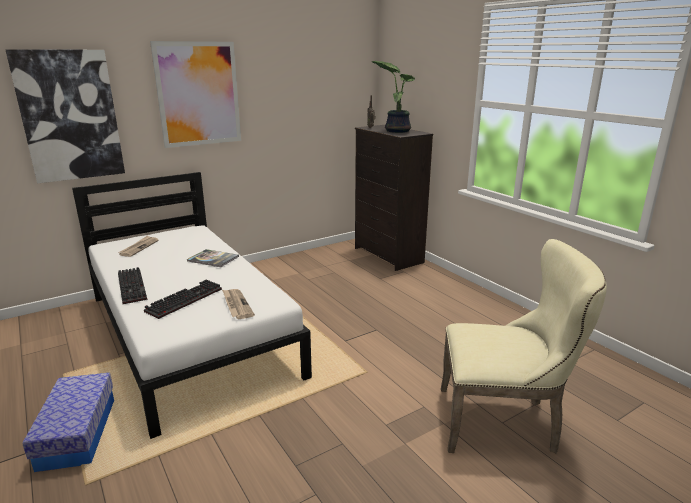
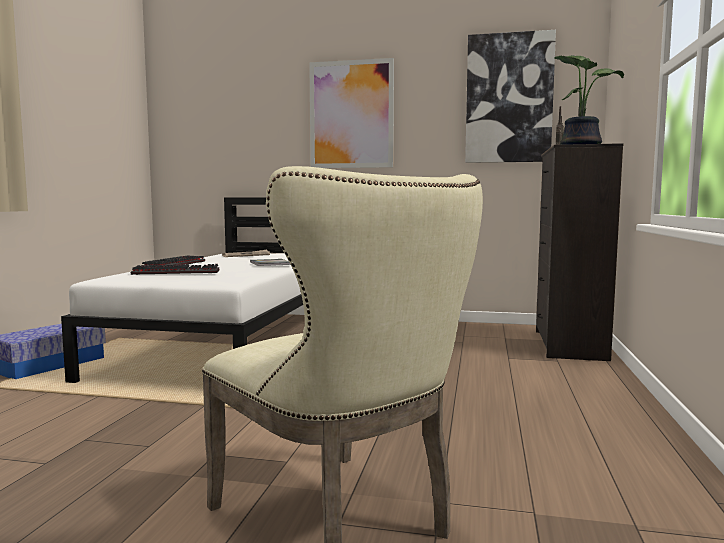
camera: 45 degrees right, 15 degrees down
(70, 116) = (235, 133): picture -> picture (509, 98)
(236, 305) = (195, 279): newspaper -> none

